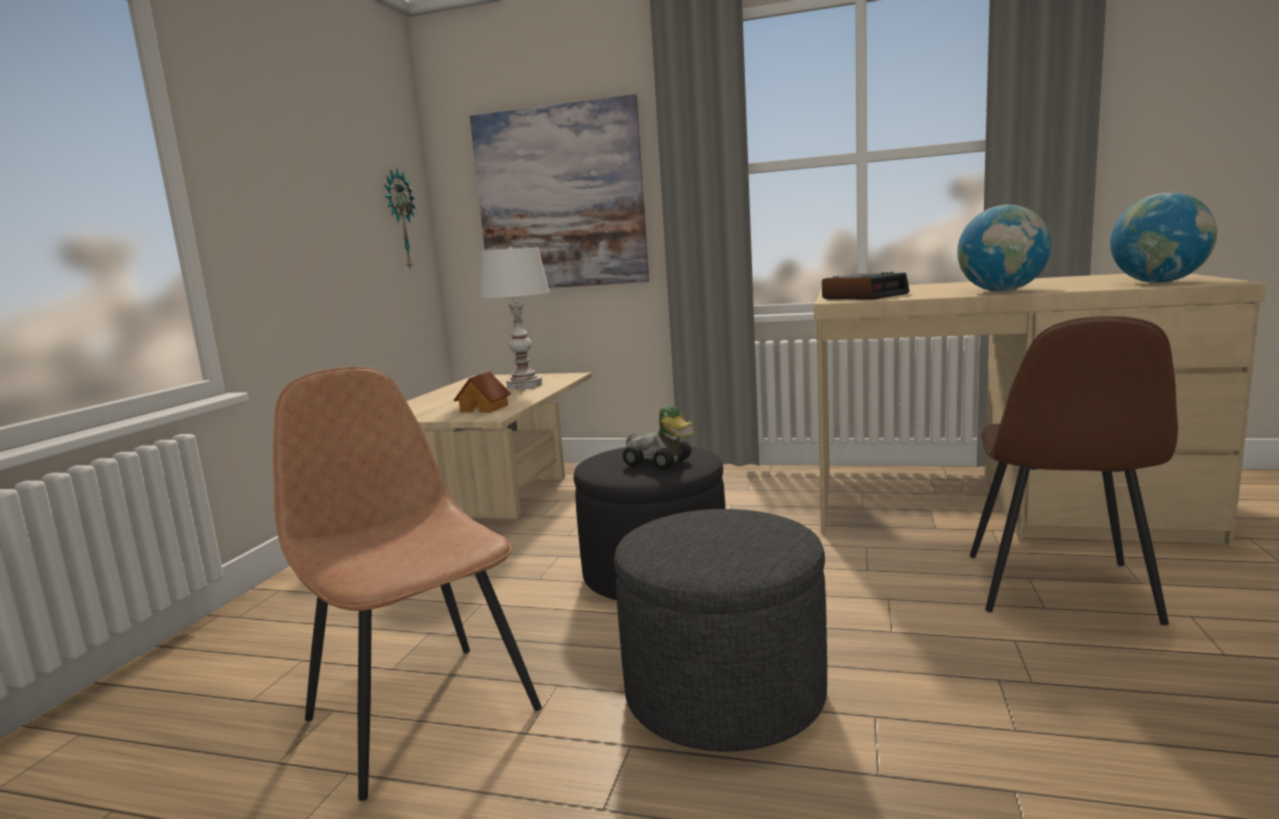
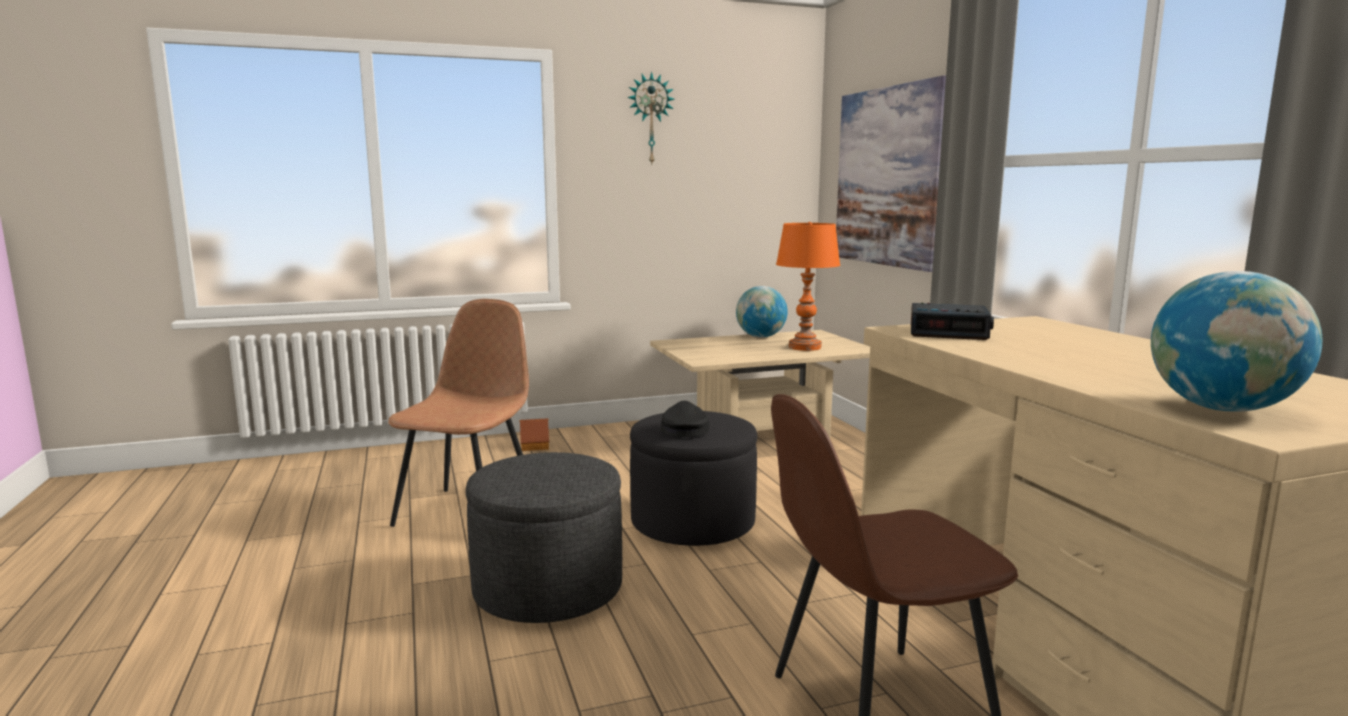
camera: 55 degrees right, 0 degrees up
(399, 220) = (767, 188): wall clock -> wall clock (650, 119)
(484, 408) = (721, 355): toy house -> toy house (535, 445)
(524, 385) = (804, 347): white table lamp -> orange table lamp
(660, 464) = (684, 429): toy car -> black cap
(1002, 291) = (1032, 363): globe -> globe (761, 337)

